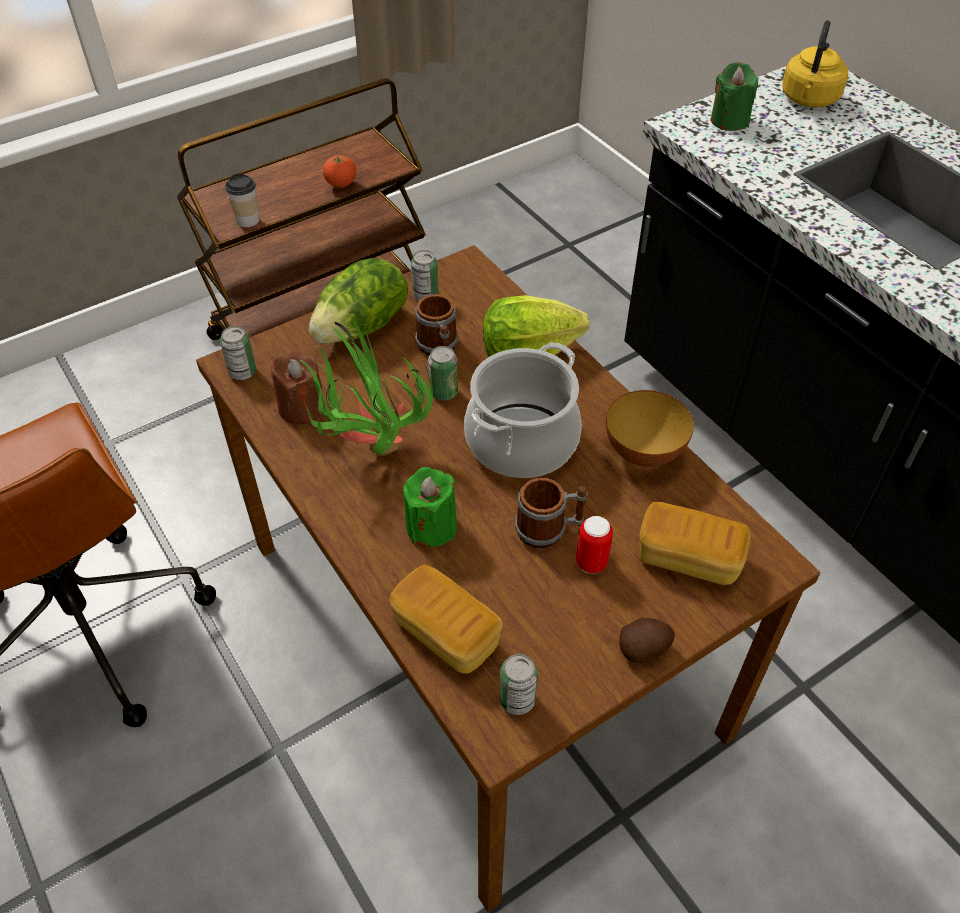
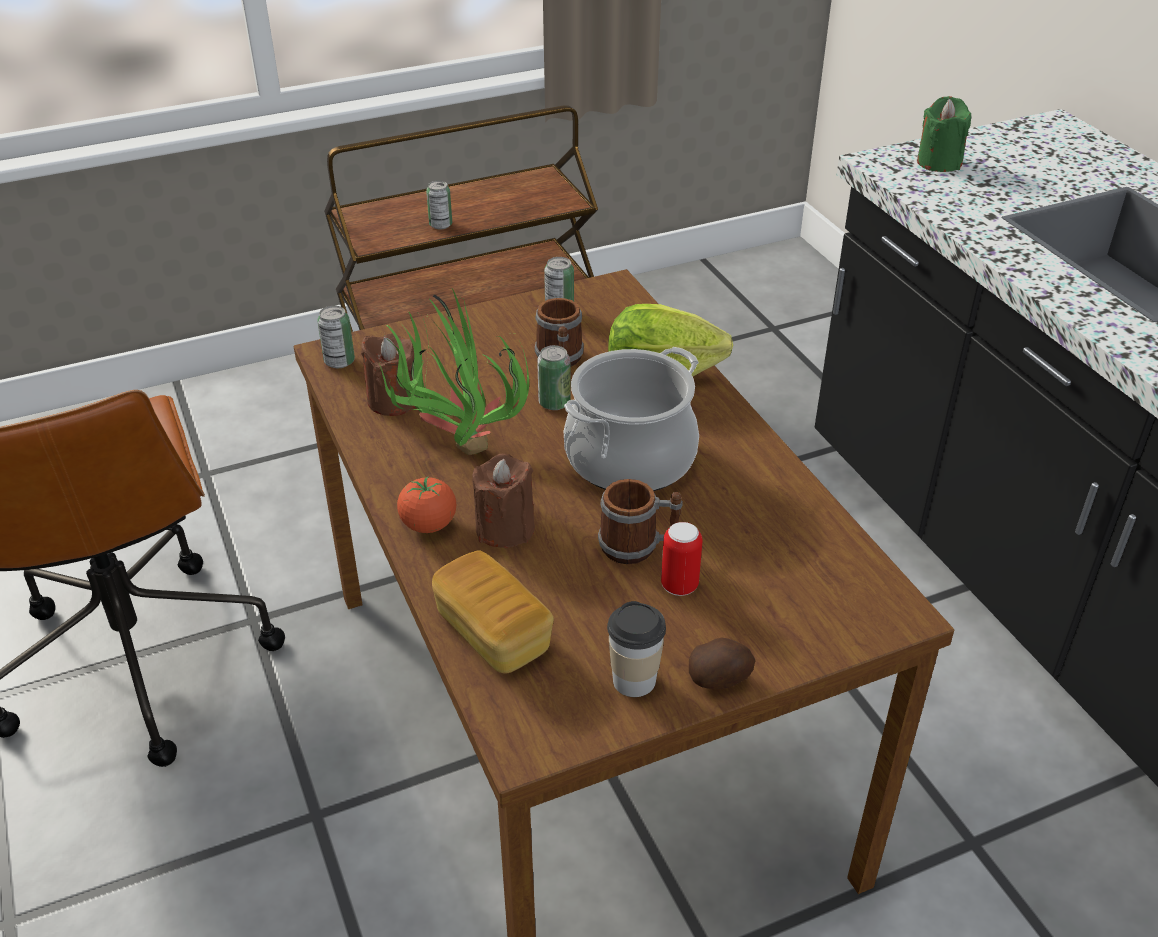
camera: 10 degrees right, 10 degrees down
(248, 220) = (393, 239): cup -> cup (634, 680)
(341, 184) = (504, 214): tomato -> tomato (429, 525)
(363, 327) = (482, 333): lettuce -> none
(431, 527) = (505, 528): green candle -> brown candle
(517, 700) = (556, 709): can -> can (440, 225)
(643, 453) = (769, 486): bowl -> none
(688, 557) = (796, 594): bread -> none
(808, 100) = (1038, 150): yellow kettle -> none

